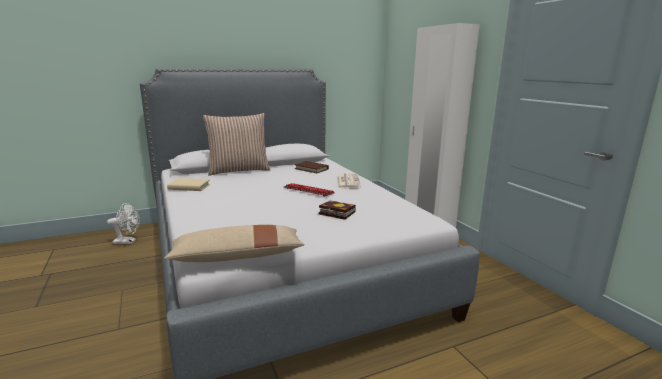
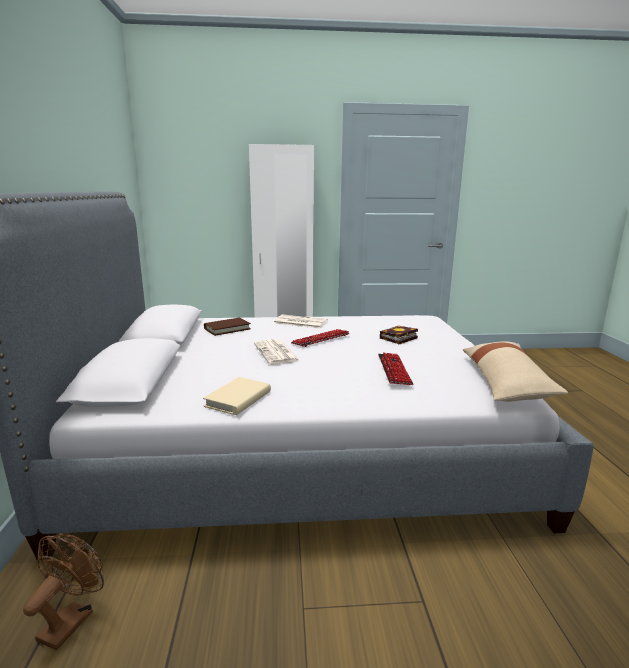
camera: 70 degrees left, 0 degrees up
(128, 241) = (72, 619): white fan -> brown fan
(238, 170) = (177, 363): pillow -> none
(245, 214) = (394, 370): none -> keyboard
(267, 184) = (277, 353): none -> newspaper

